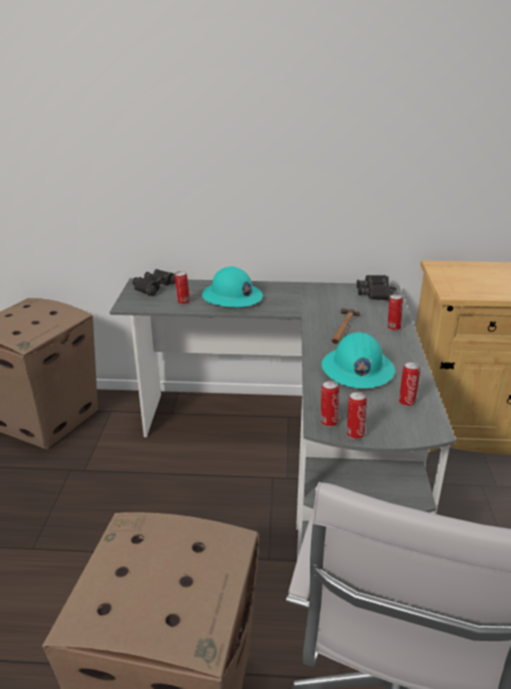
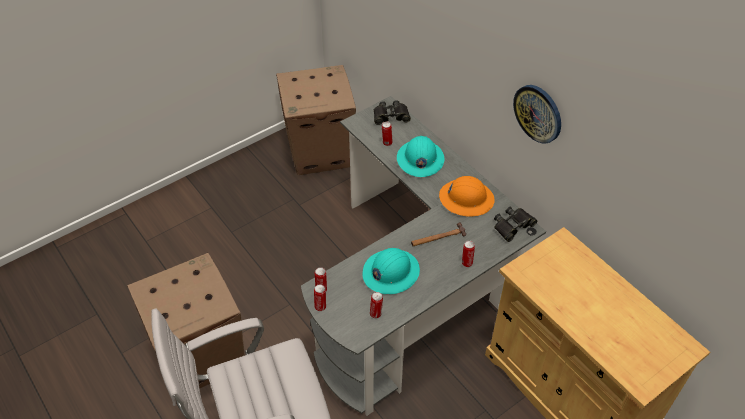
camera: 50 degrees right, 20 degrees up
(313, 297) = (466, 198): none -> orange hard hat
(361, 147) = (538, 113): none -> wall clock

